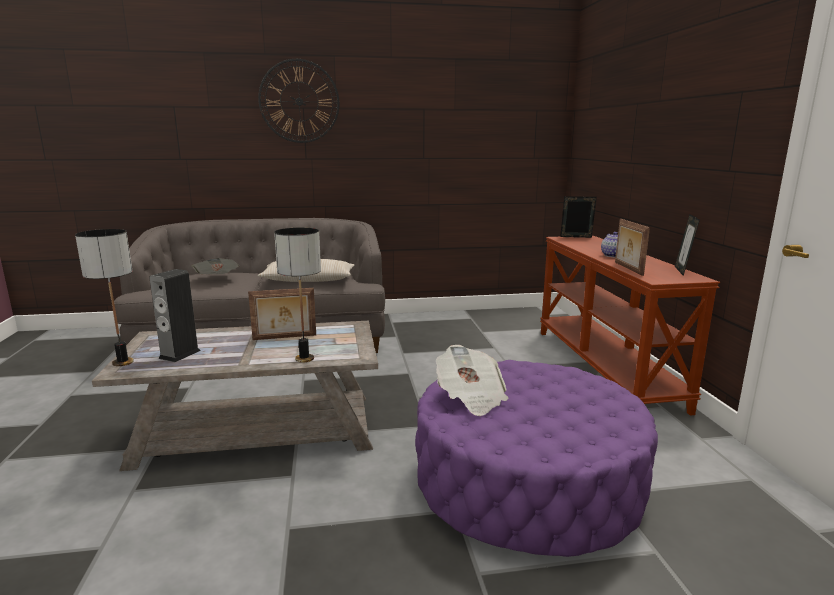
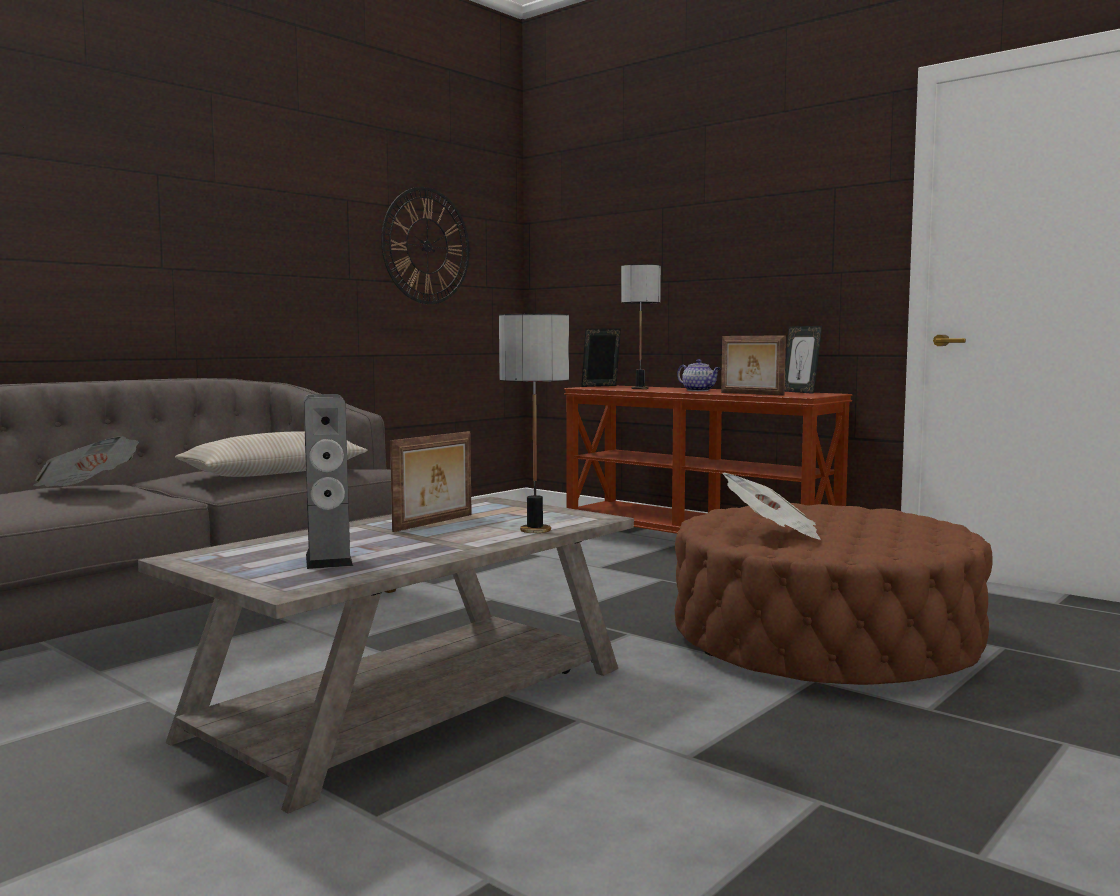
camera: 40 degrees left, 10 degrees down
(122, 362) = (256, 583): table lamp -> table lamp (639, 388)
(299, 101) = (153, 161): wall clock -> wall clock (427, 246)
(527, 481) = (823, 641): purple ottoman -> brown ottoman

